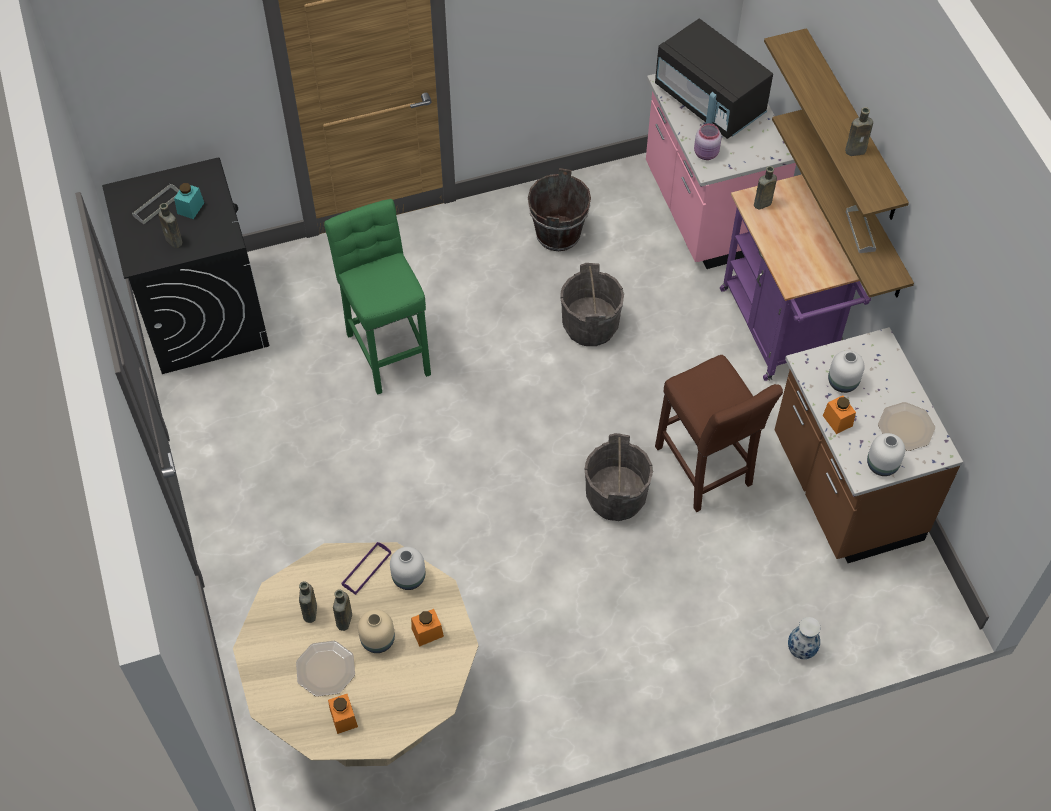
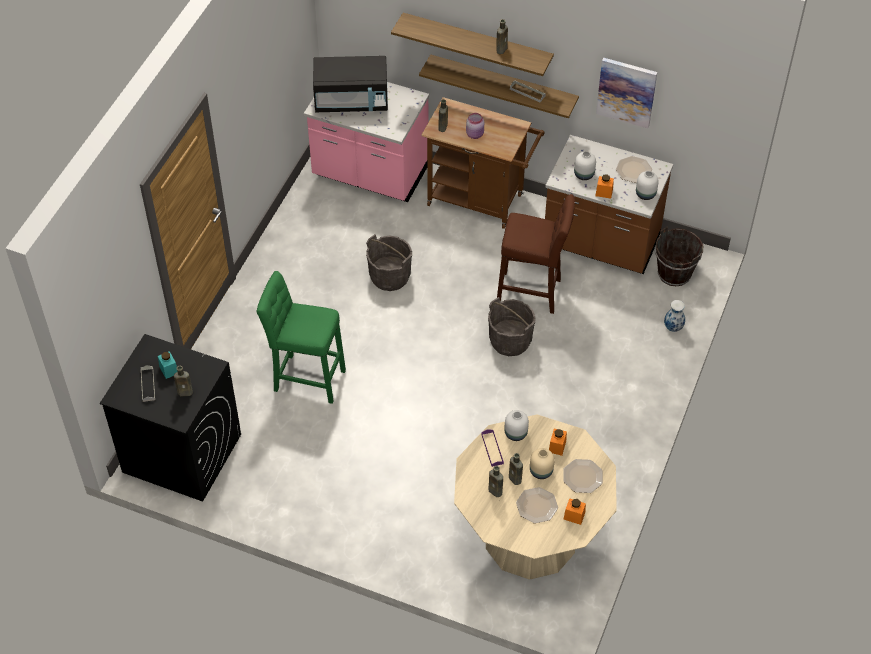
camera: 50 degrees left, 5 degrees down
(408, 689) = (583, 476): none -> plate
(558, 234) = (313, 248): brown bucket -> brown bucket (674, 273)
(706, 154) = (385, 126): pink jar -> pink jar (475, 134)
(780, 332) = (481, 201): purple cart -> brown cart
(955, 320) = (626, 92): none -> picture

